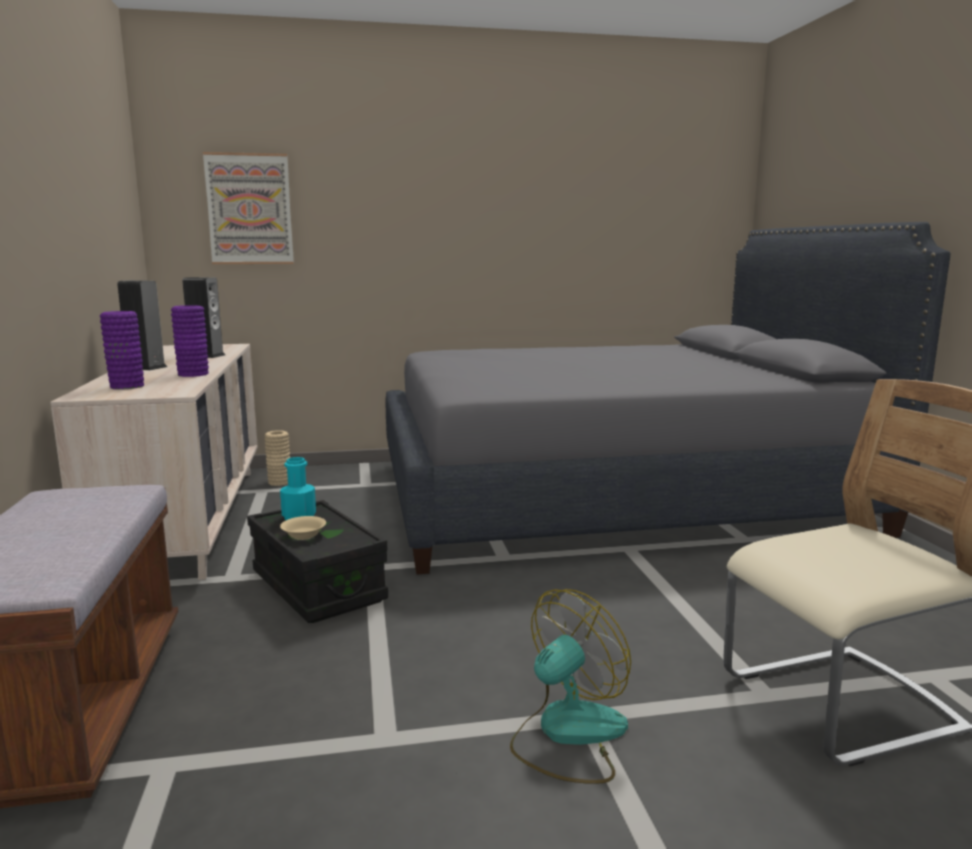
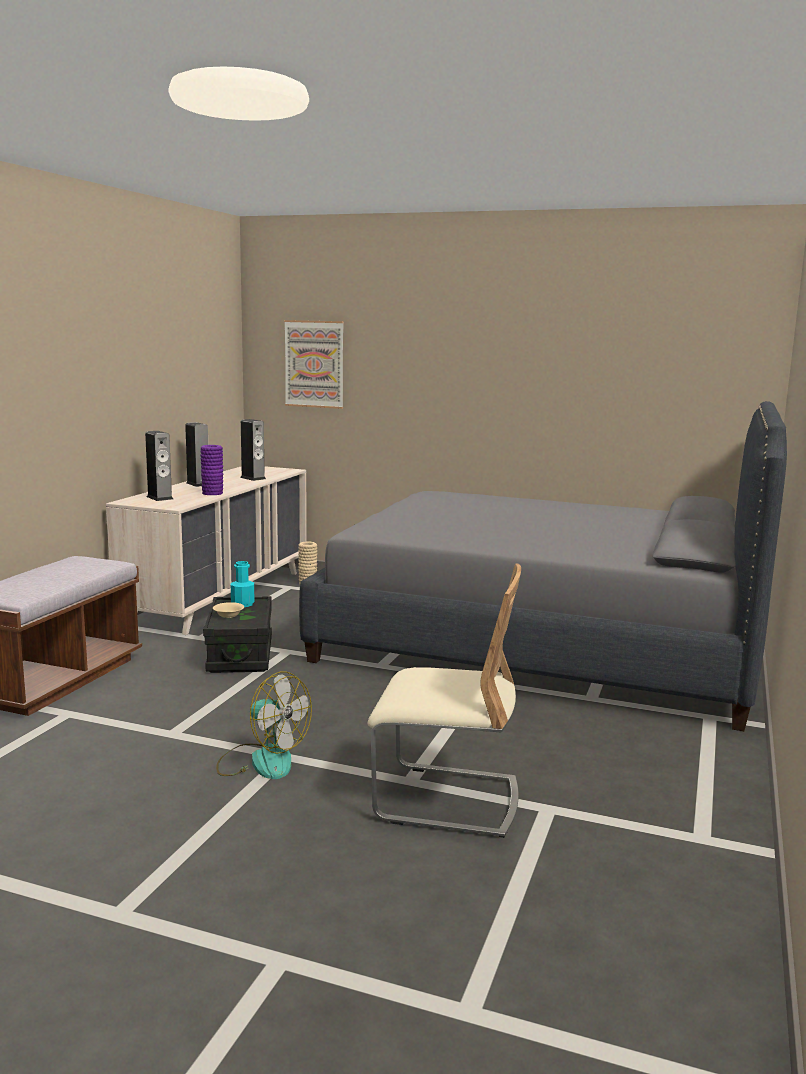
camera: 30 degrees right, 0 degrees up
(126, 386) = (159, 498): purple vase -> speaker
(568, 734) = (262, 760): fan -> fan turned 45 degrees clockwise

